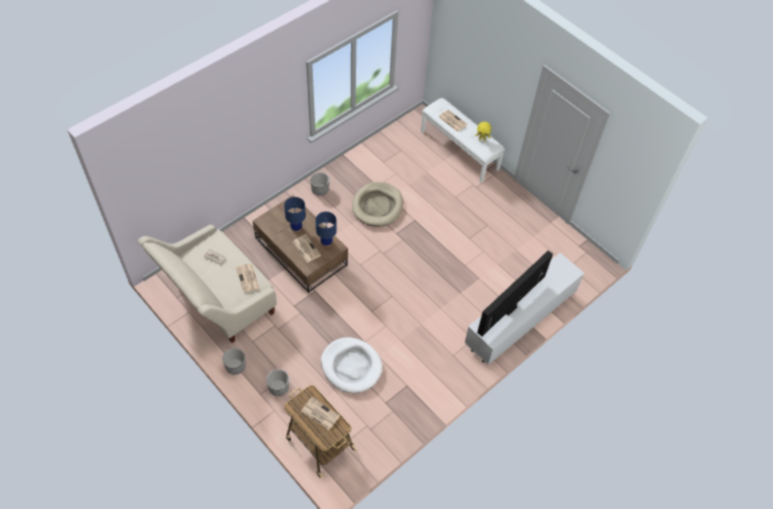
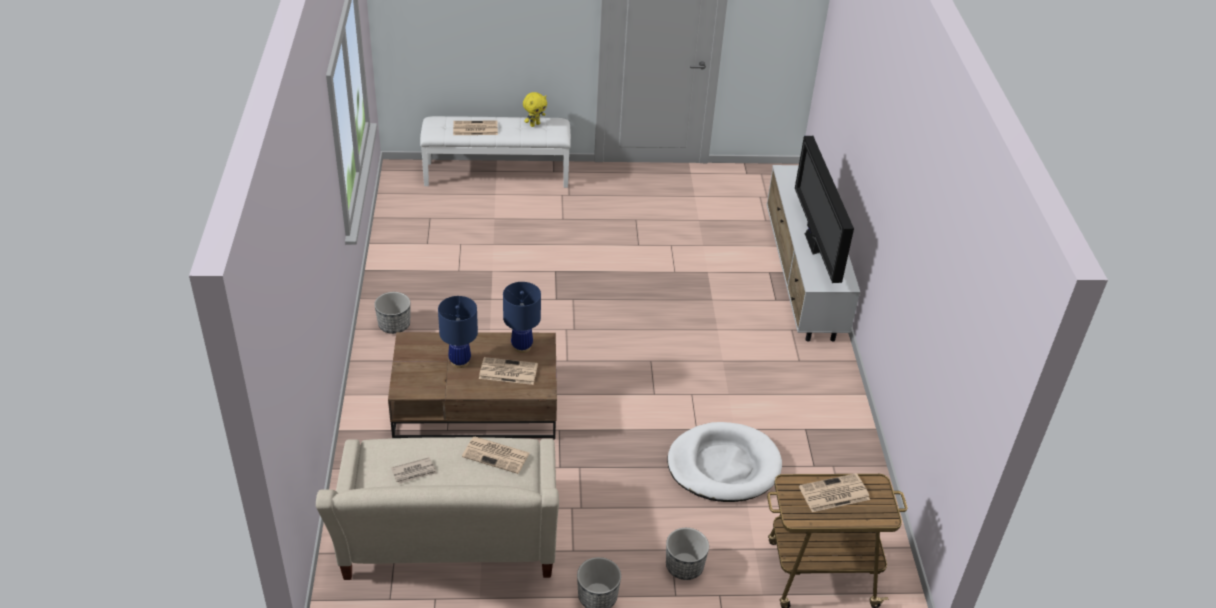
camera: 50 degrees left, 15 degrees down
(377, 206) = (492, 289): beige dog bed -> none

